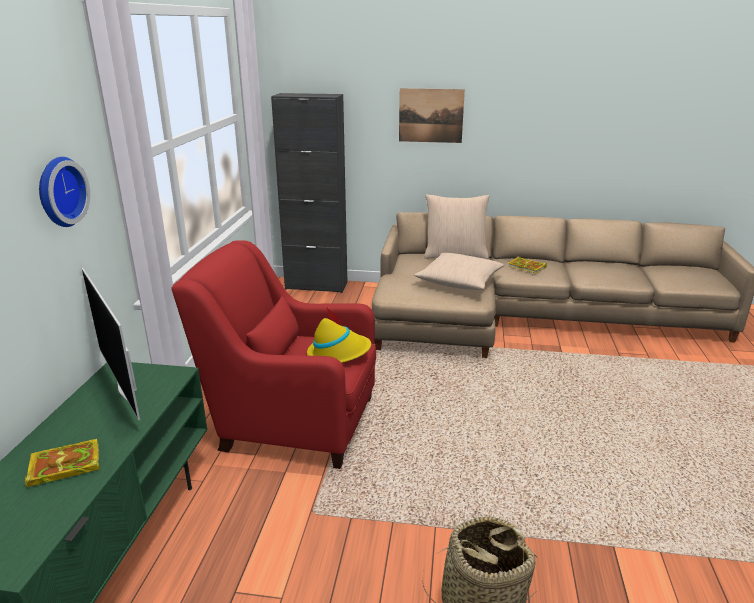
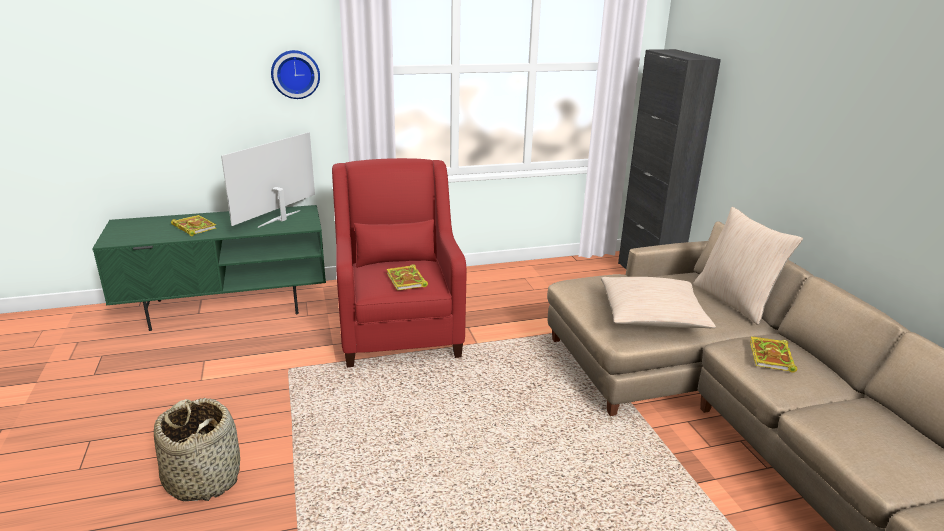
camera: 65 degrees right, 0 degrees up
(338, 353) = (407, 280): yellow hat -> book
(431, 115) = (799, 106): picture -> none

